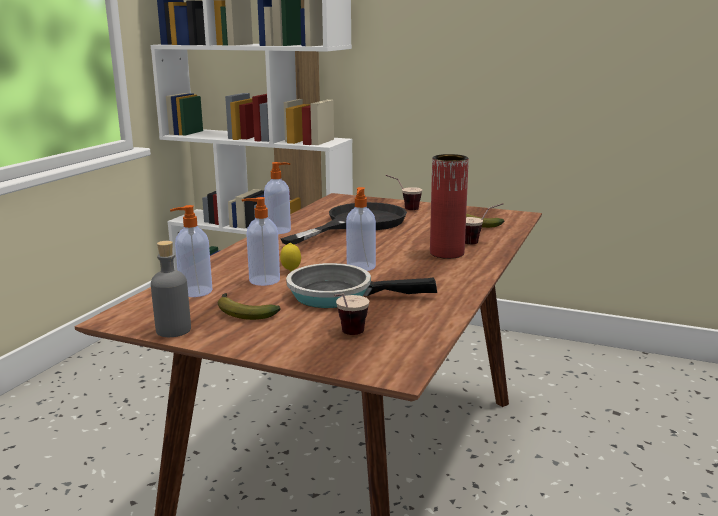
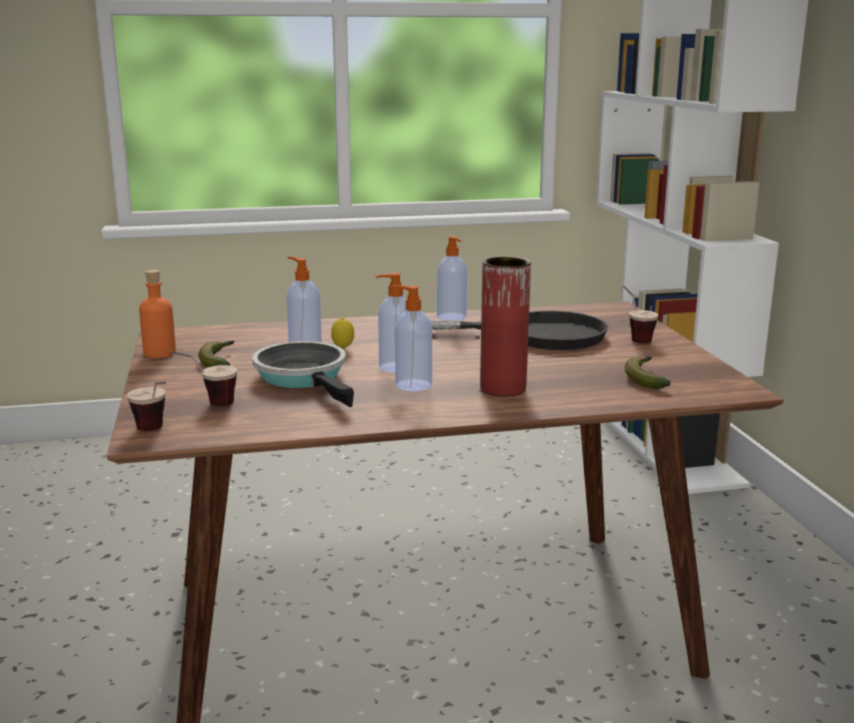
camera: 55 degrees right, 0 degrees up
(173, 330) = (159, 353): grey bottle -> orange bottle
(194, 292) = (247, 336): soap dispenser -> soap dispenser (412, 385)
(479, 242) = (574, 394): cup -> cup (156, 432)

